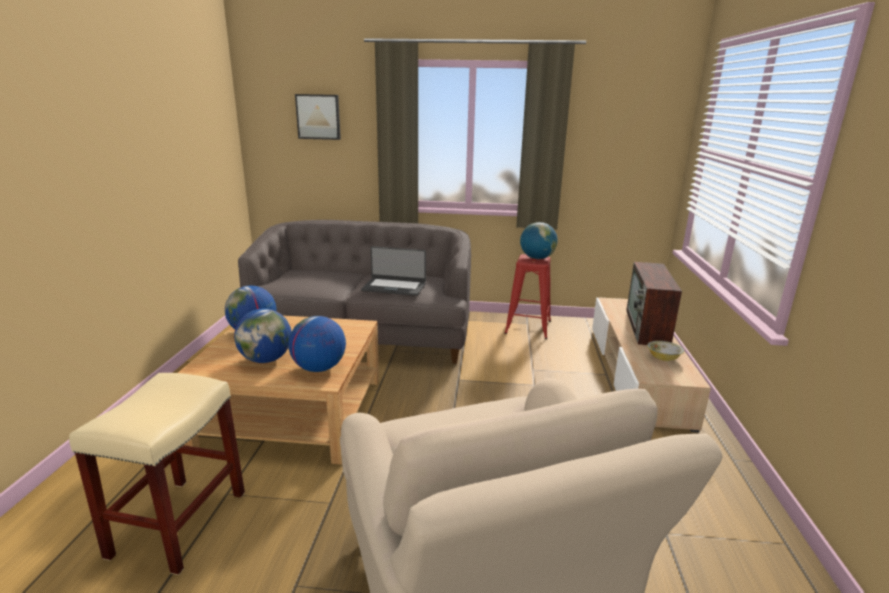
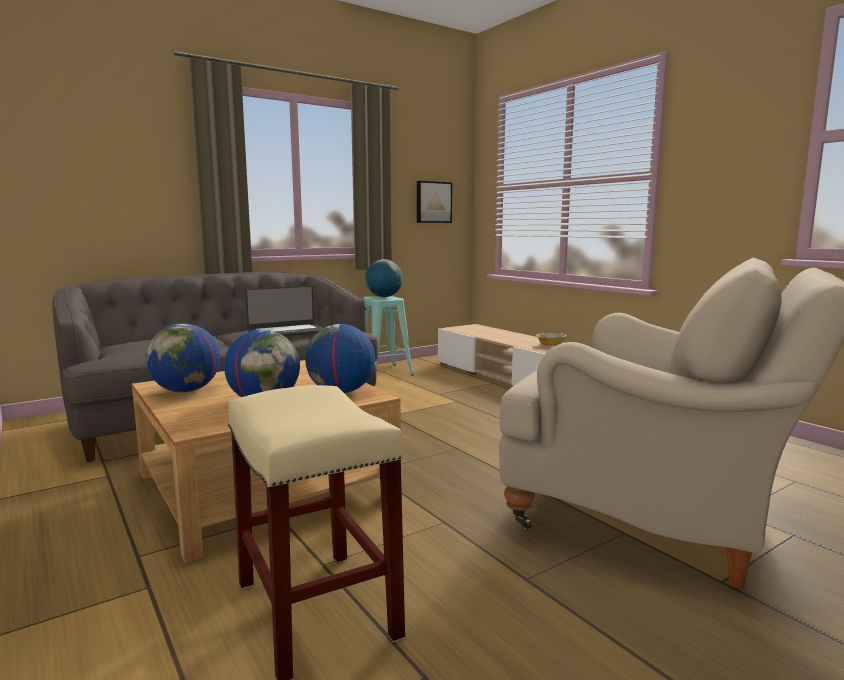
camera: 40 degrees left, 10 degrees down
(318, 117) = (103, 144): picture -> picture (433, 202)
(528, 327) = (384, 372): red stool -> turquoise stool
(647, 328) = (509, 335): television -> none

